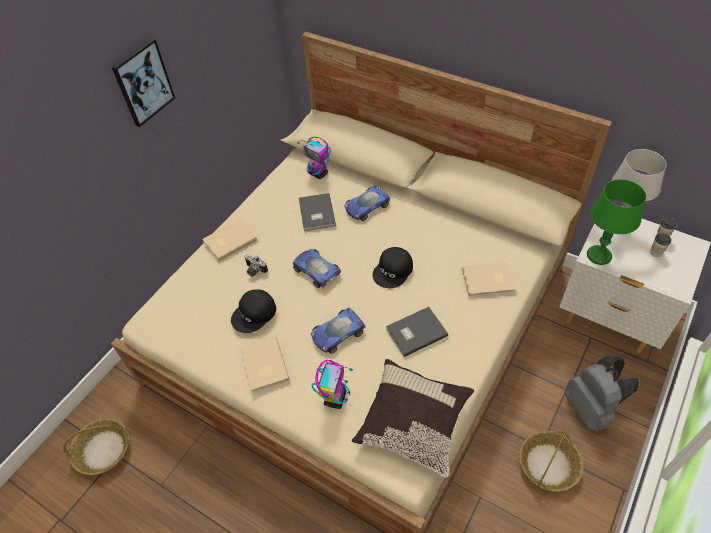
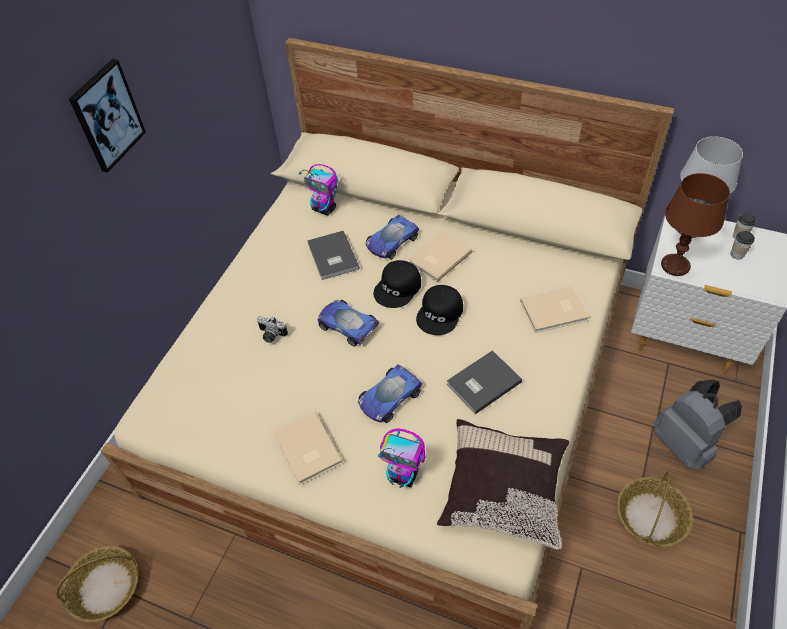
camera: 10 degrees left, 0 degrees up
(228, 240) = (230, 303): beige book -> beige book (438, 257)
(254, 314) = (282, 388): black cap -> black cap (398, 288)
(335, 398) = (403, 475): toy robot -> toy robot turned 105 degrees clockwise
(599, 255) = (675, 265): green table lamp -> brown table lamp

